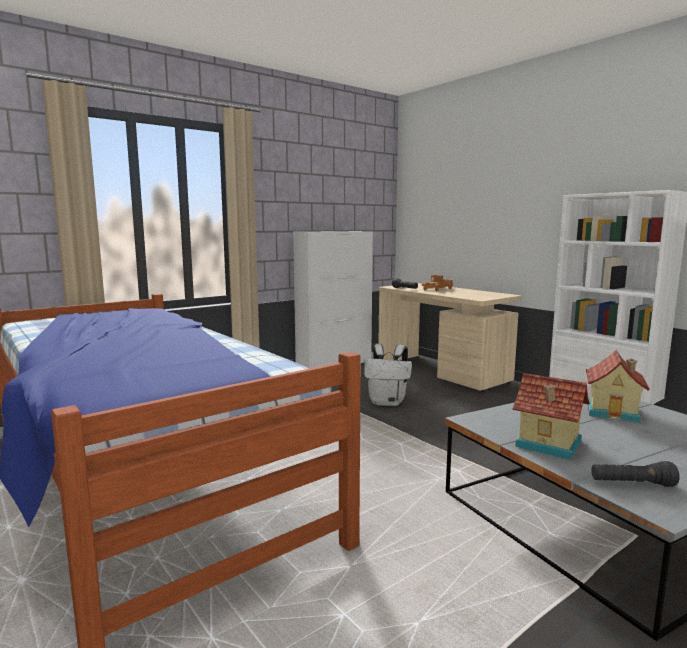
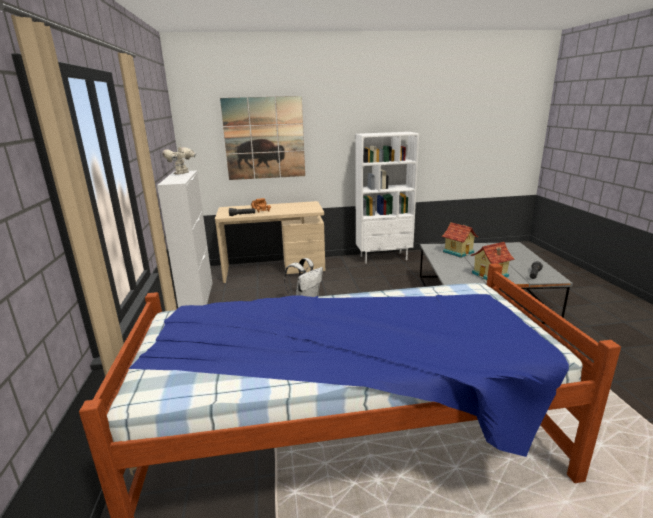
camera: 60 degrees left, 10 degrees up
(348, 231) = (182, 173): none -> toy robot
(472, 204) = (264, 138): none -> picture

